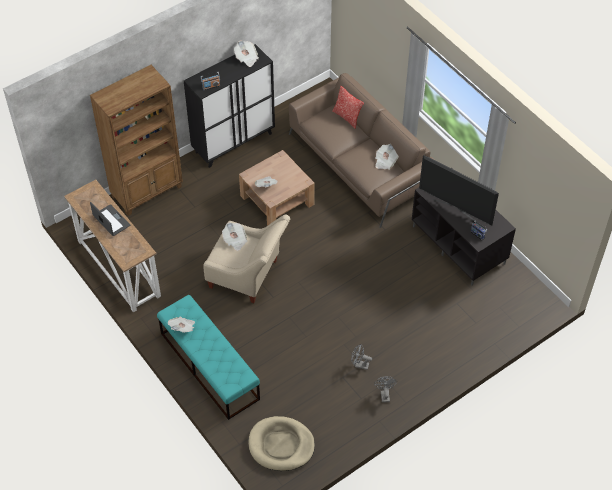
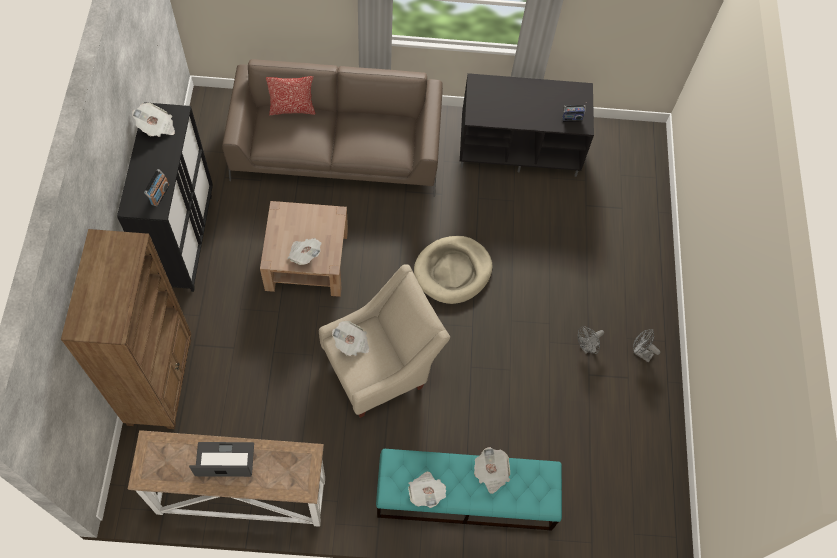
camera: 55 degrees left, 10 degrees up
(281, 445) = (625, 500): beige dog bed -> beige dog bed (453, 271)
(385, 161) = (387, 122): newspaper -> newspaper (491, 473)
(454, 210) = (523, 112): television -> none

